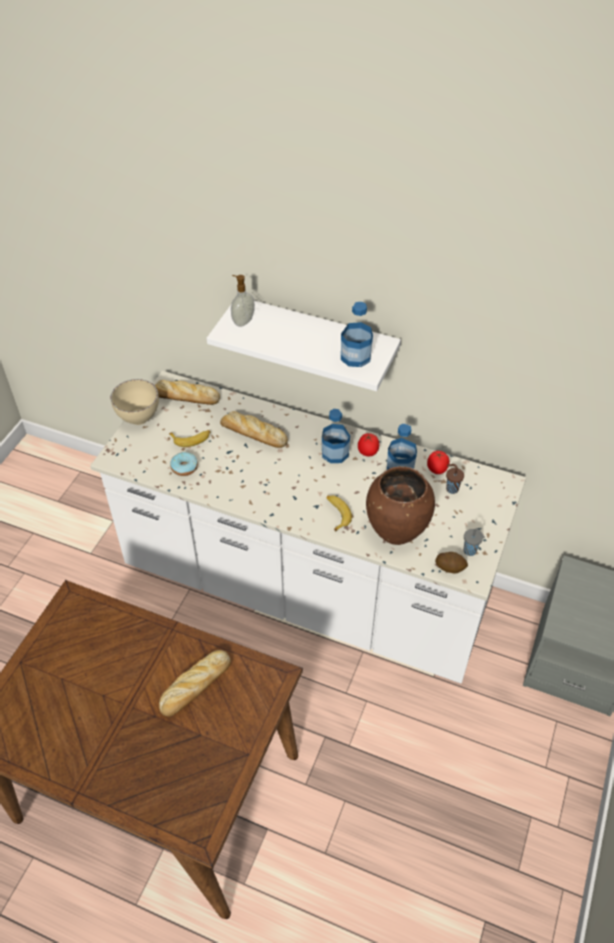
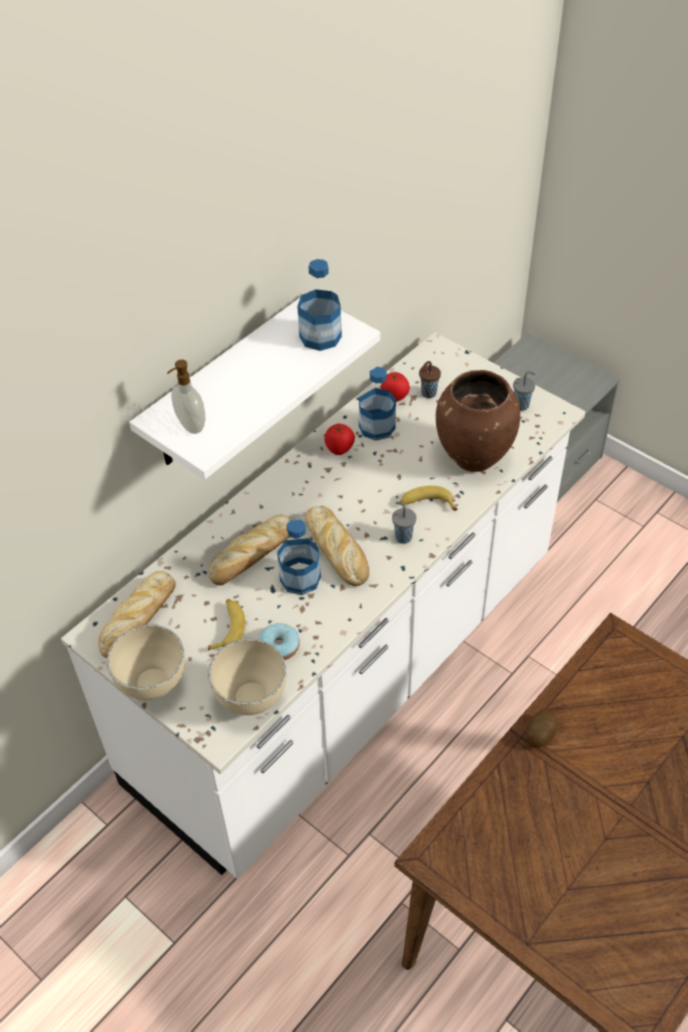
camera: 70 degrees left, 0 degrees up
(140, 466) = (253, 701): none -> beige bowl
(194, 687) = (615, 728): bread -> bread (337, 551)
(299, 507) = (402, 536): none -> grey cup
(335, 453) = (326, 480): bottle -> bottle (300, 578)
(450, 567) = (538, 427): potato -> potato (540, 734)

